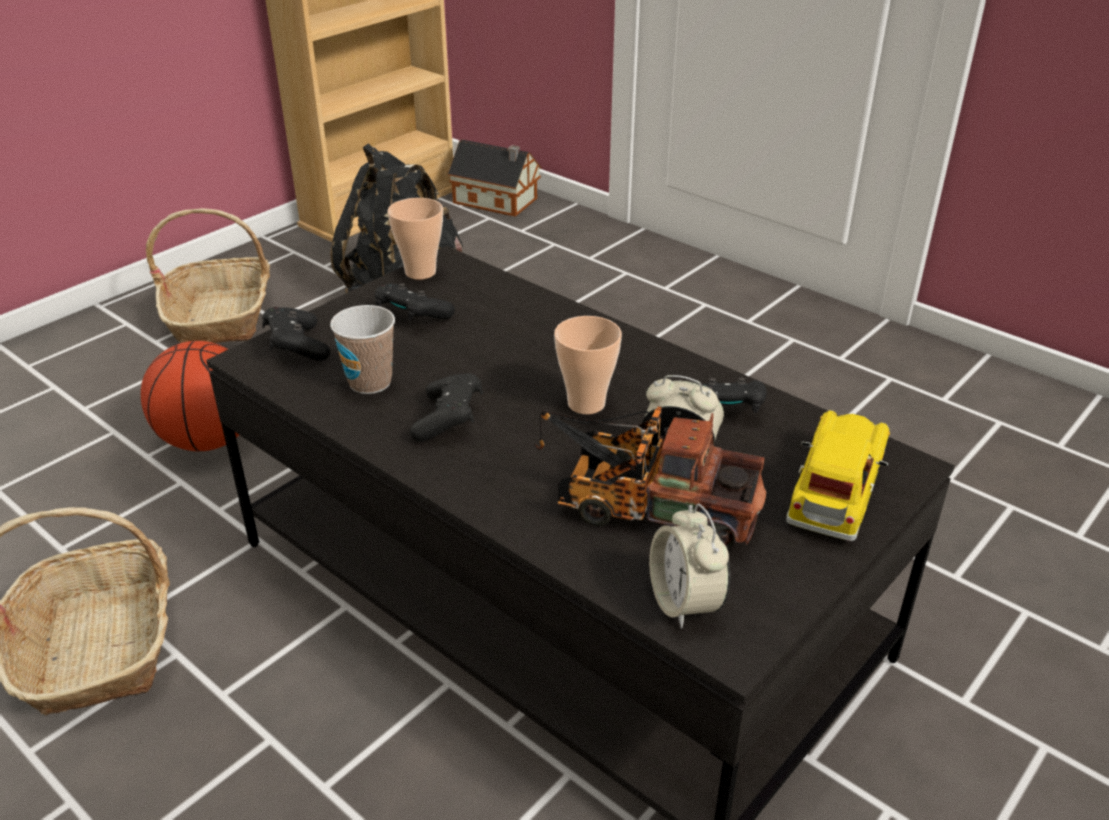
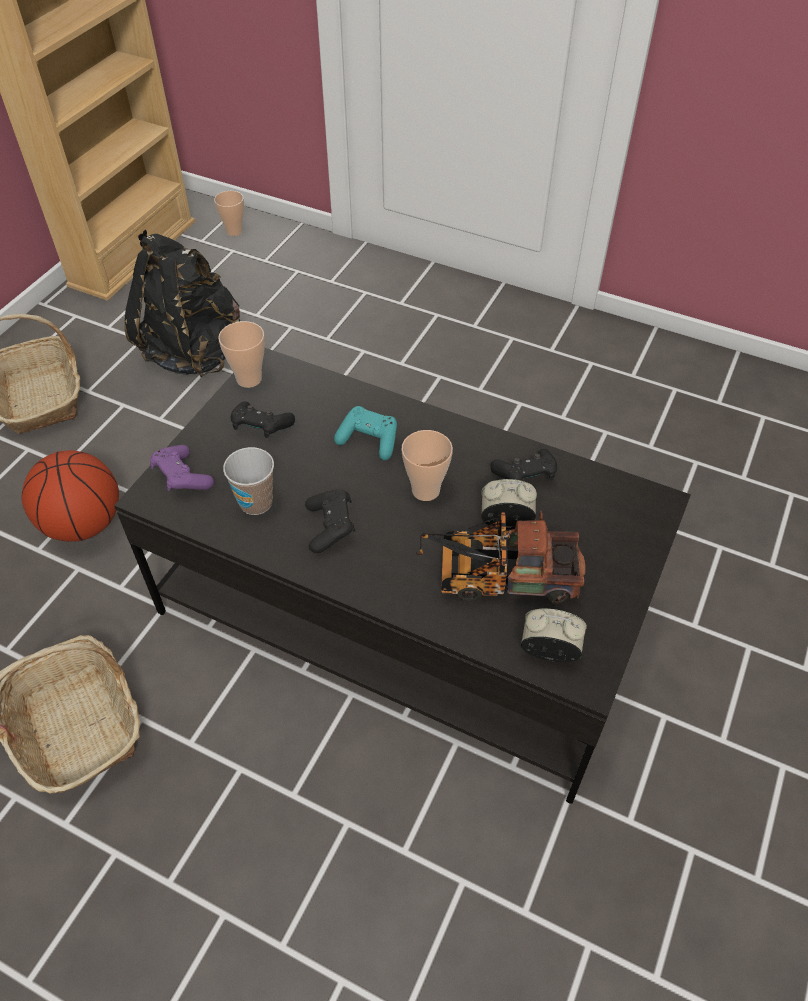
camera: 15 degrees left, 15 degrees up
(296, 347) = (182, 478): black game controller -> purple game controller
(498, 201) = (234, 231): toy house -> cup
(536, 346) = (369, 440): none -> turquoise game controller
(685, 602) = (549, 652): alarm clock -> alarm clock turned 135 degrees clockwise
(835, 491) = (619, 534): toy car -> none

